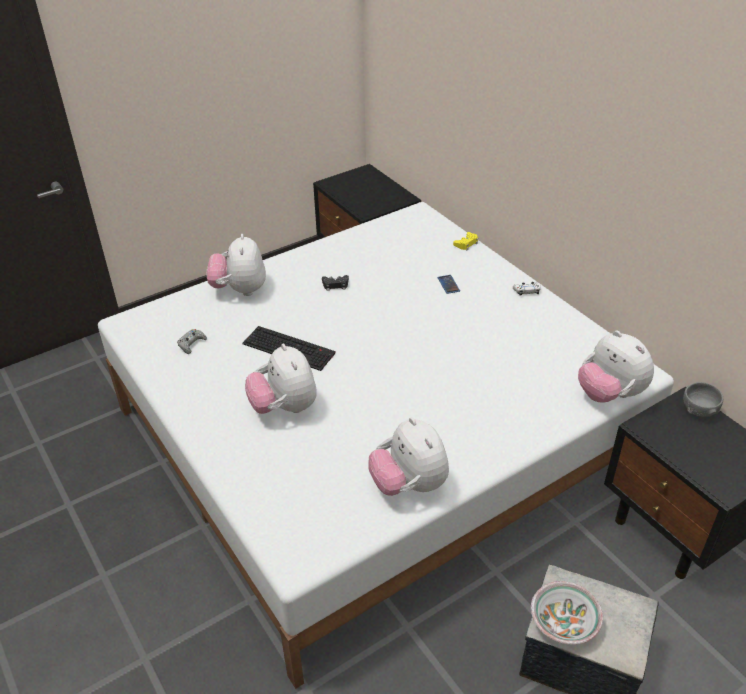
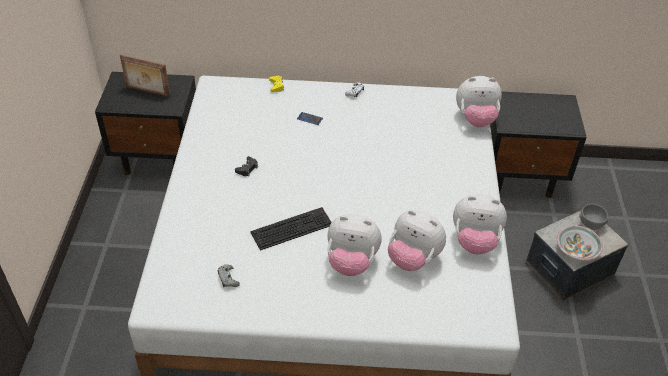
camera: 55 degrees left, 5 degrees up
(240, 290) = (192, 220): plush toy -> plush toy (413, 258)
(368, 191) = (147, 92): none -> picture frame
(699, 410) = (513, 98): grey bowl -> grey bowl (591, 223)

